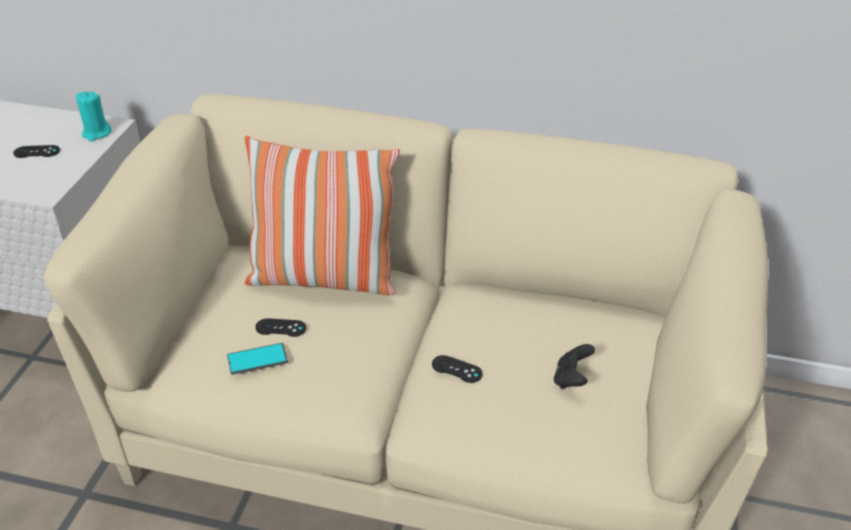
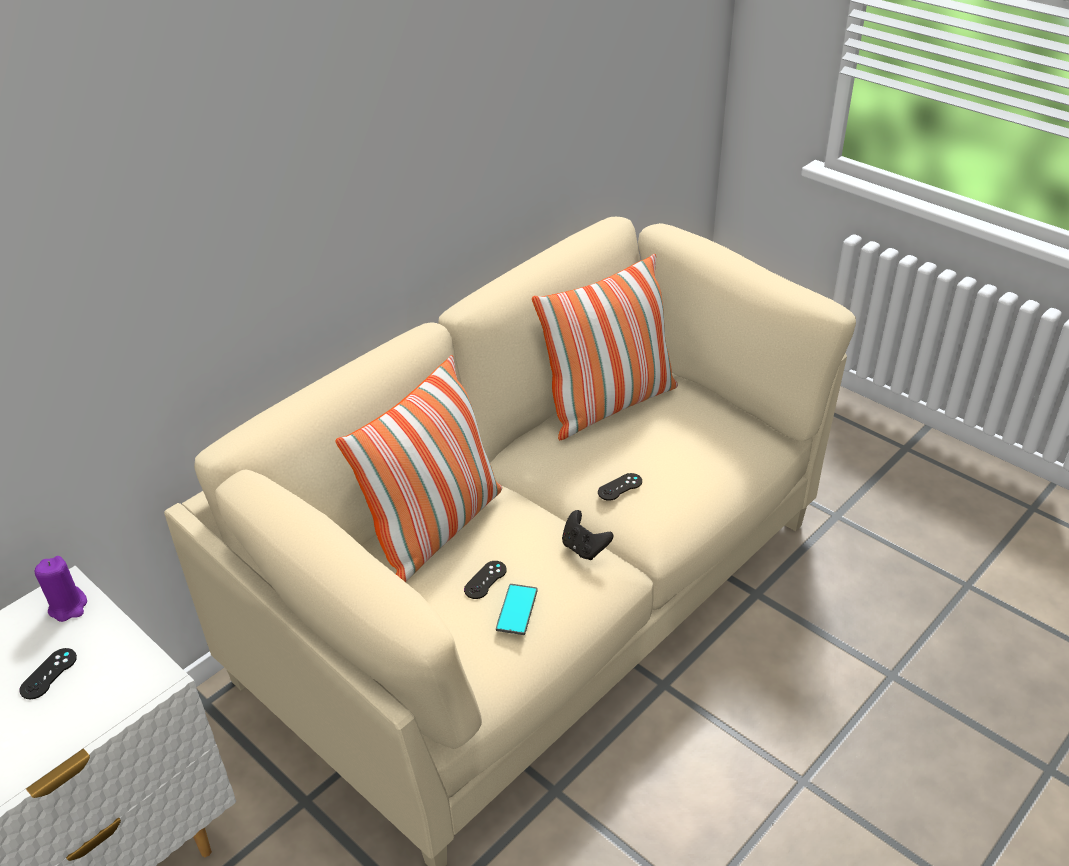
camera: 60 degrees left, 0 degrees up
(96, 133) = (68, 607): turquoise candle -> purple candle
(568, 320) = (609, 405): none -> pillow
(571, 379) = (676, 429): black game controller -> black game controller (584, 548)

